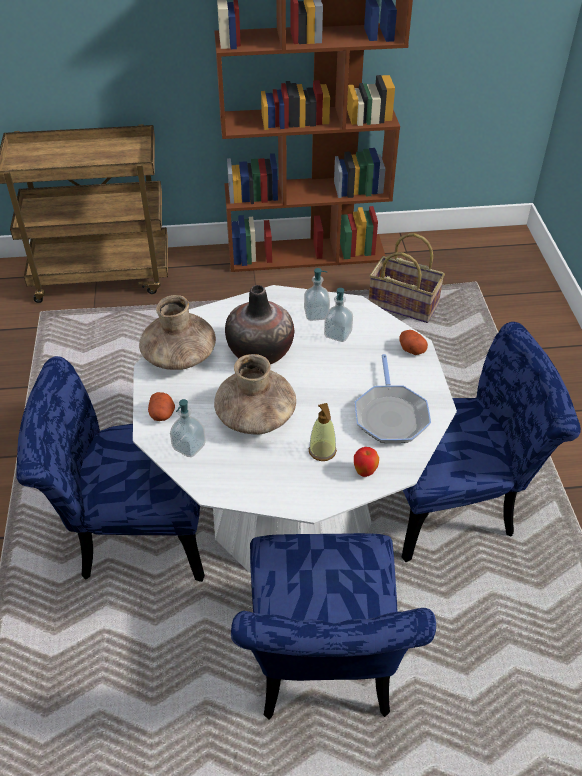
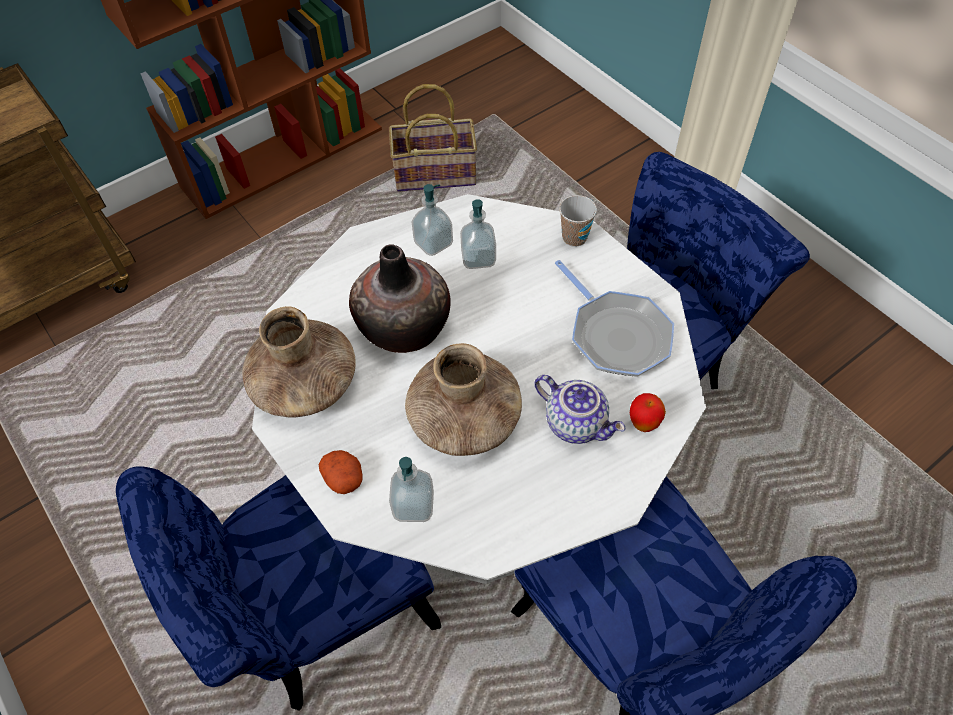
camera: 30 degrees left, 10 degrees up
(322, 451) = (577, 423): soap dispenser -> teapot
(411, 348) = (574, 238): potato -> cup

